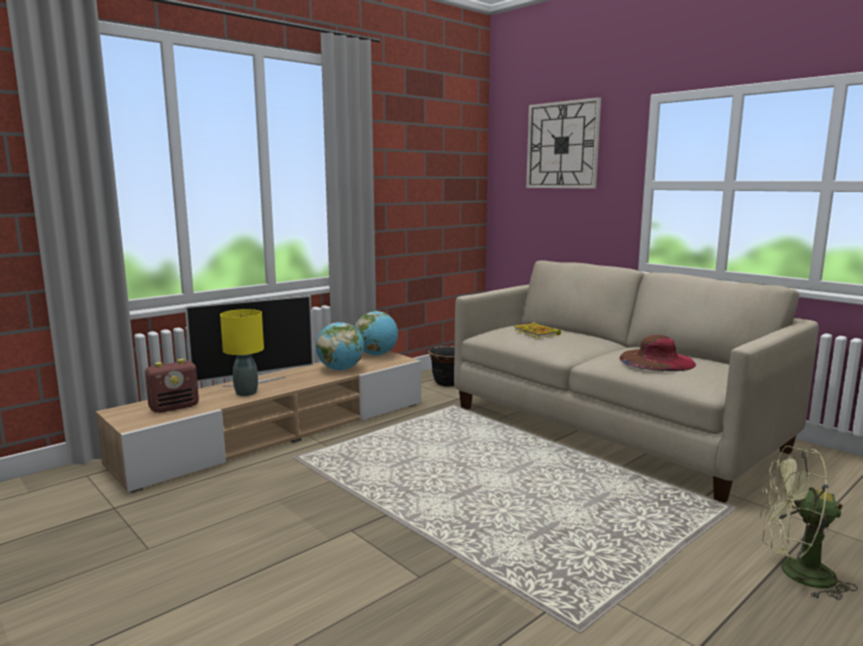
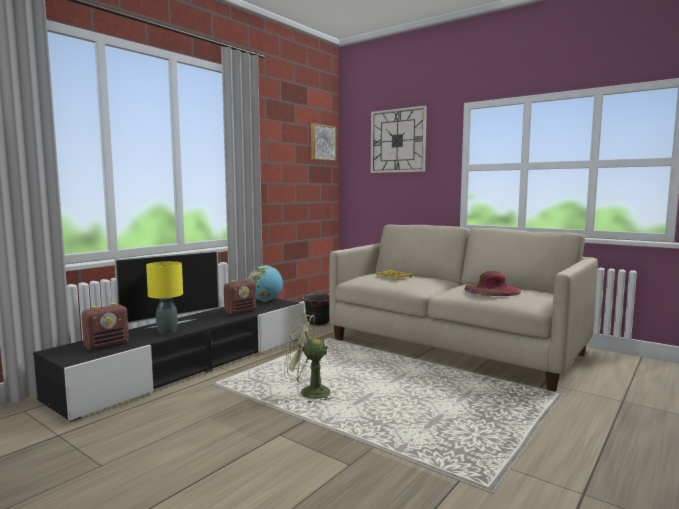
camera: 10 degrees left, 5 degrees down
(281, 432) = (194, 365): beige tv stand -> black tv stand
(340, 369) = (240, 311): globe -> radio
(463, 147) = (322, 143): none -> picture
(795, 573) = (624, 435): green fan -> green fan (307, 393)

